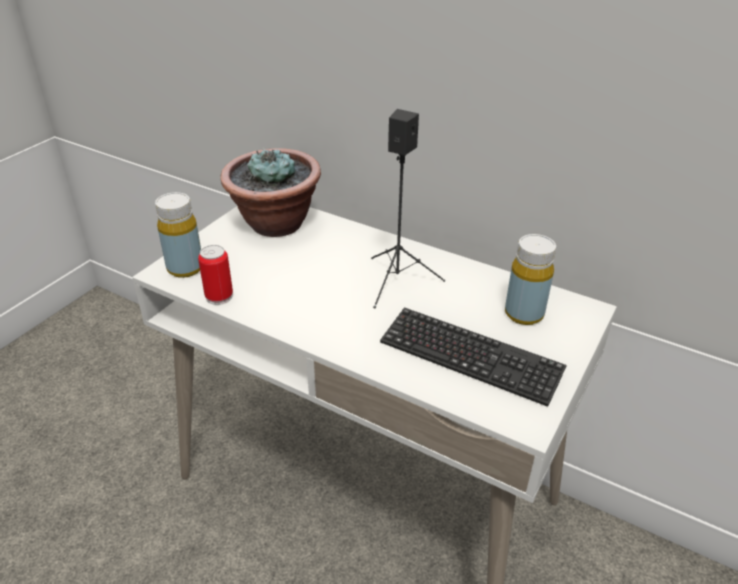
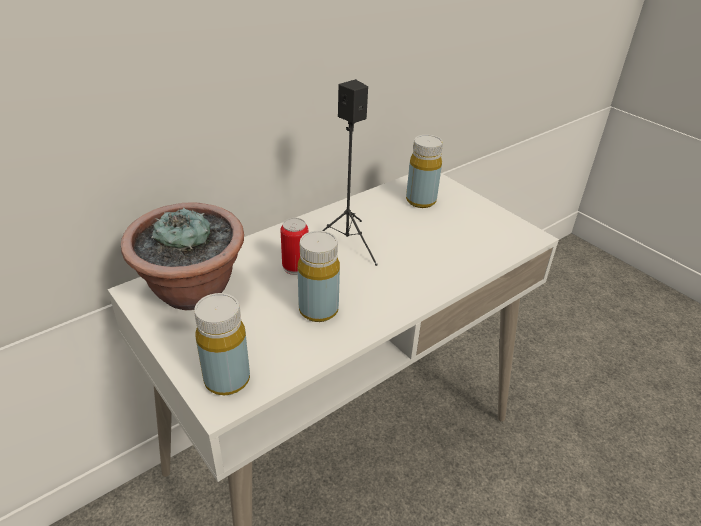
camera: 70 degrees left, 0 degrees up
(219, 296) = (301, 360): can -> can (295, 267)
(285, 289) = (318, 310): none -> yellow bottle
(470, 357) = (459, 238): keyboard -> none

